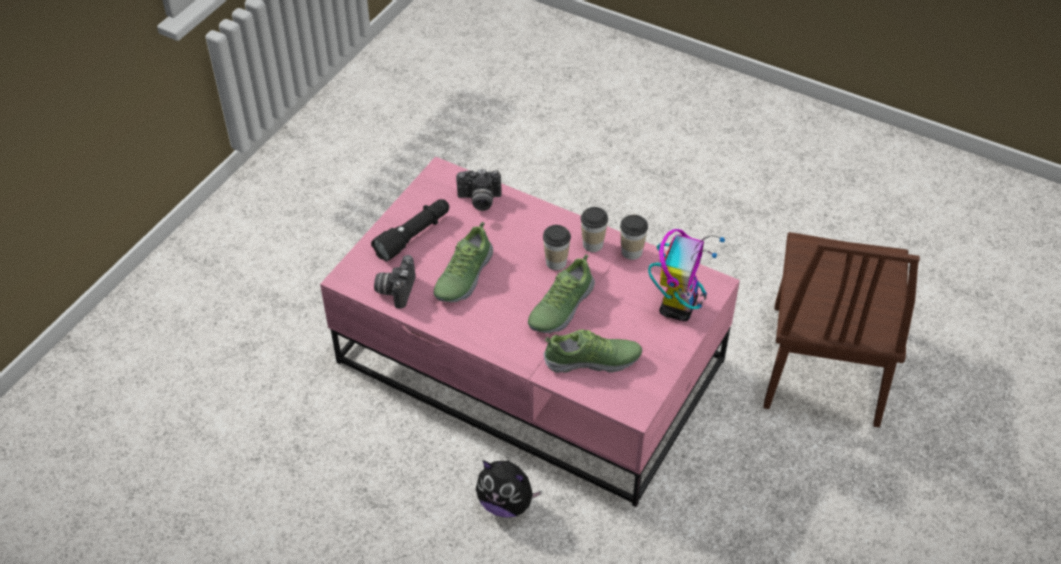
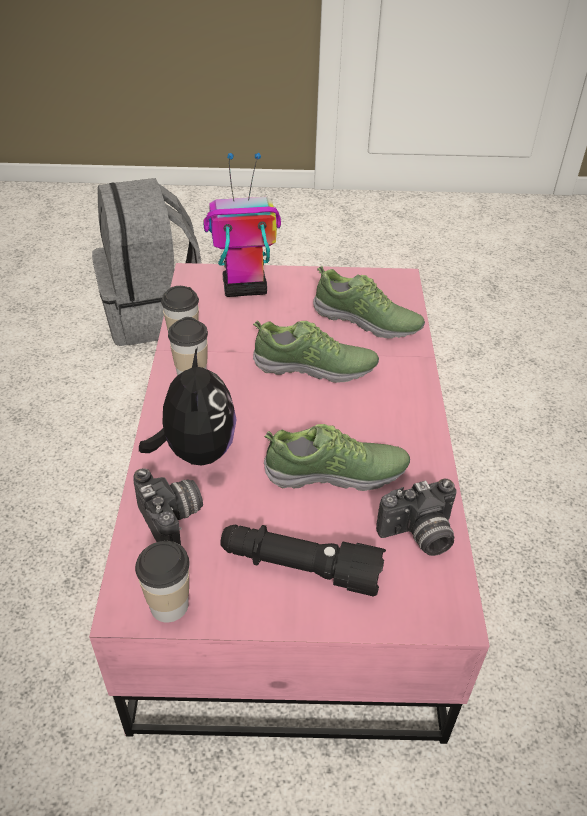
camera: 120 degrees left, 5 degrees down
(506, 503) = (477, 464): plush toy -> plush toy (196, 451)
(556, 262) = (245, 395): cup -> cup (169, 605)
(592, 360) = (367, 321): shoe -> shoe turned 150 degrees clockwise
(824, 363) = (153, 315): brown chair -> grey backpack

